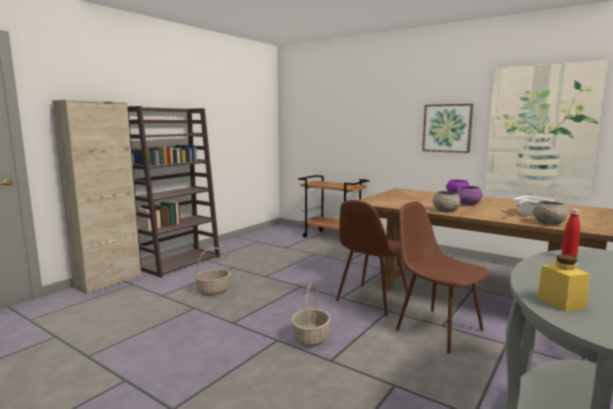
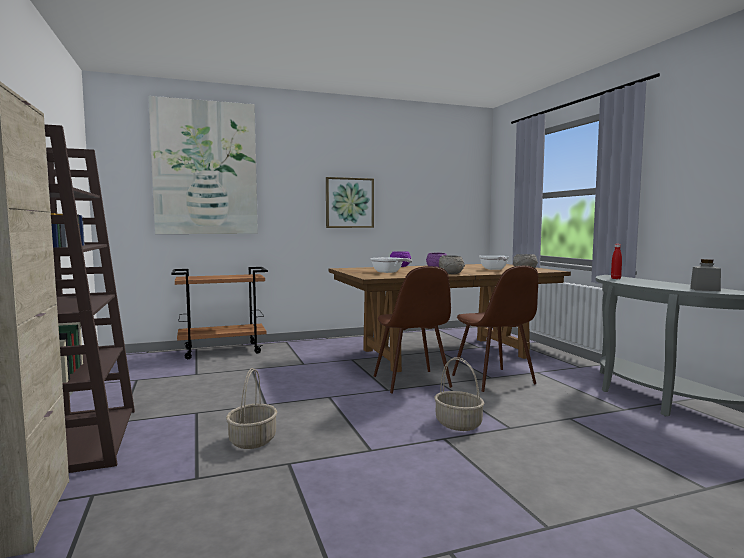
camera: 55 degrees left, 5 degrees down
(407, 199) = (389, 272): none -> frying pan
(437, 329) = (494, 380): brown chair -> brown chair turned 105 degrees counterclockwise
(540, 130) = (427, 205): picture -> picture (205, 168)
(561, 302) = (705, 289): yellow jar -> grey jar

